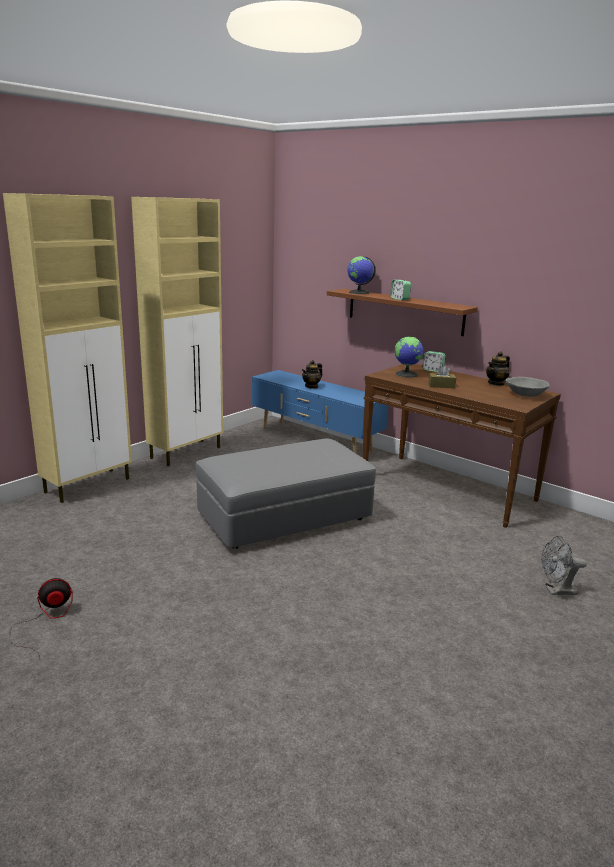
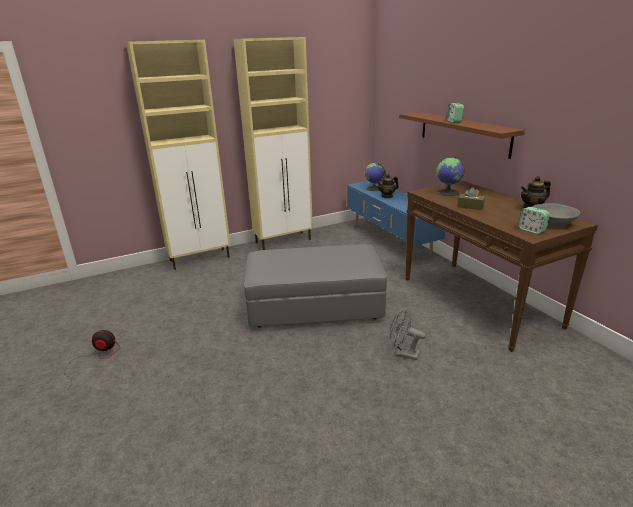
camera: 25 degrees right, 5 degrees up
(359, 292) = (425, 115): globe -> globe (374, 189)
(433, 370) = (479, 190): alarm clock -> alarm clock (532, 230)
(556, 591) = (519, 434): grey fan -> grey fan (403, 354)

